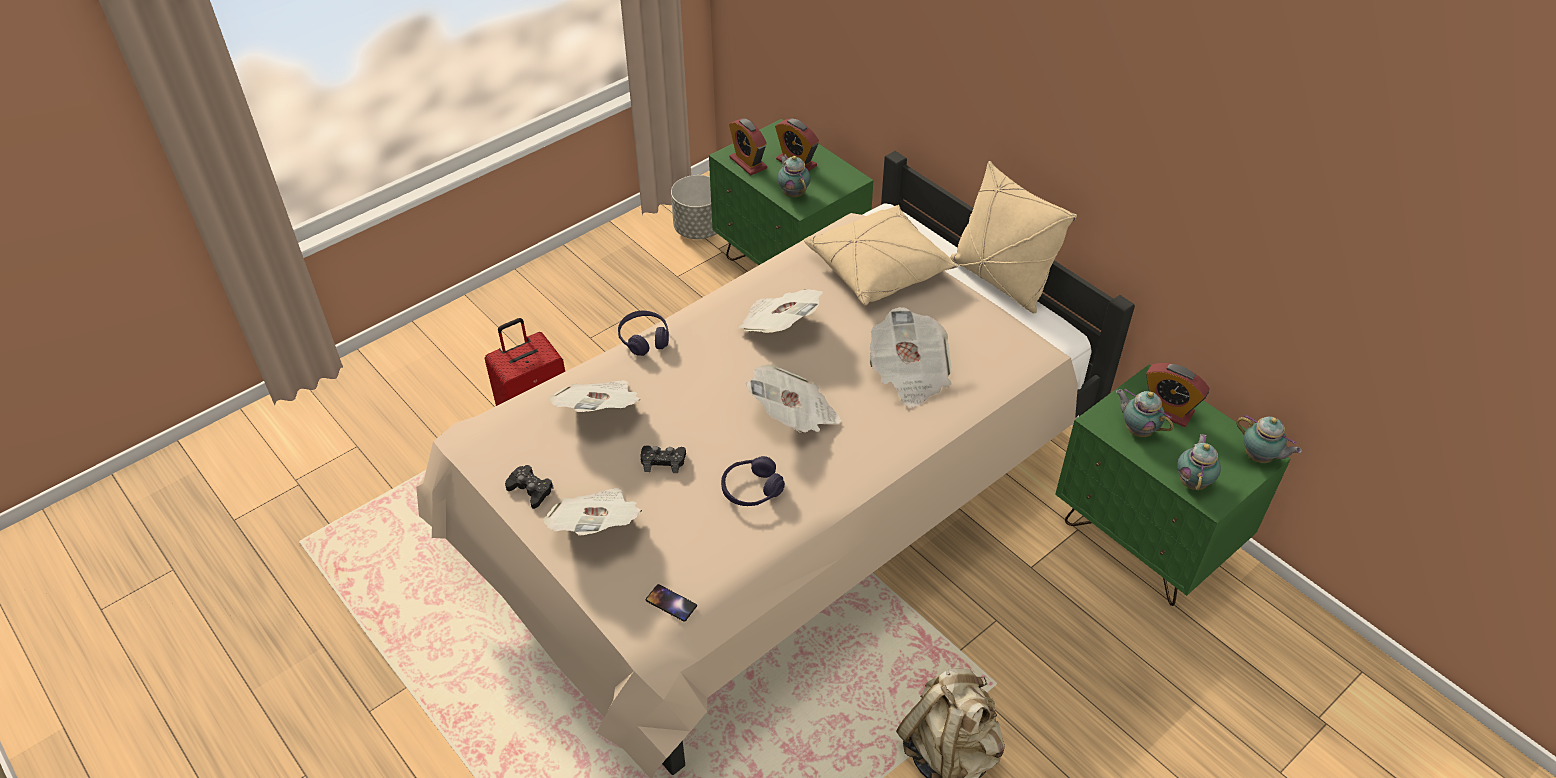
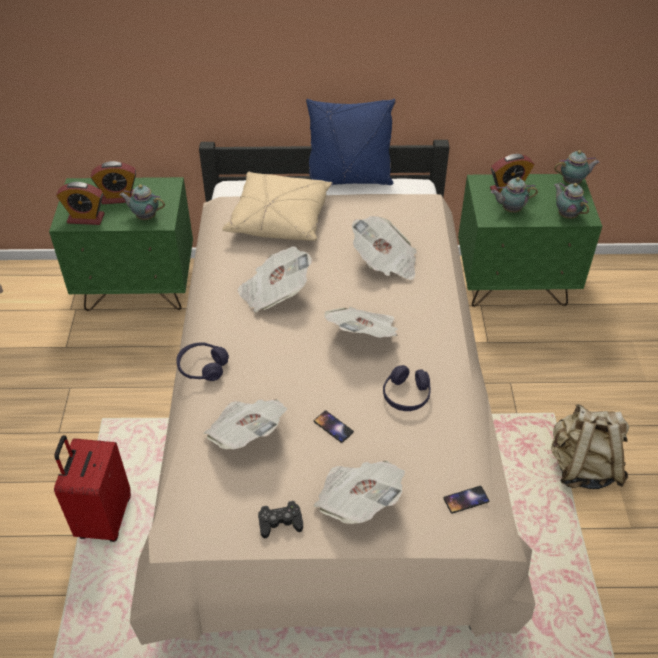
camera: 50 degrees left, 0 degrees up
(663, 461) = (333, 427): black game controller -> phone
(699, 229) = (38, 307): grey planter -> none
(1000, 280) = (349, 180): beige pillow -> blue pillow

